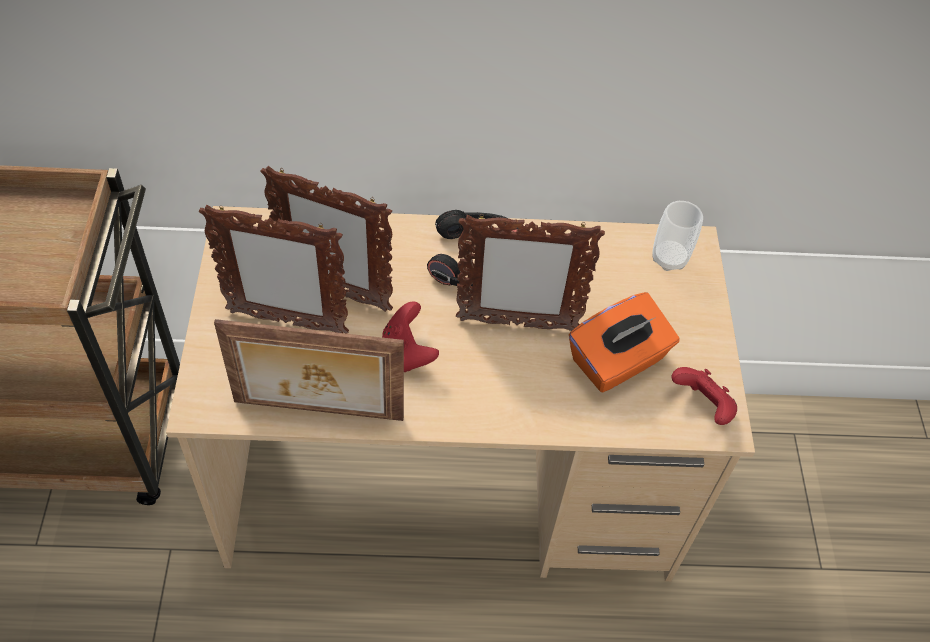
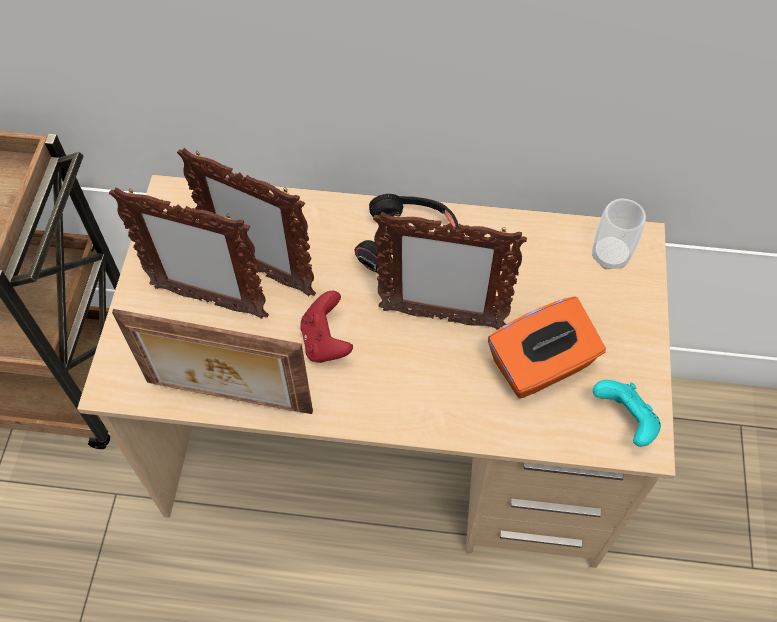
camera: 10 degrees right, 5 degrees up
(702, 406) = (625, 420): red game controller -> turquoise game controller

